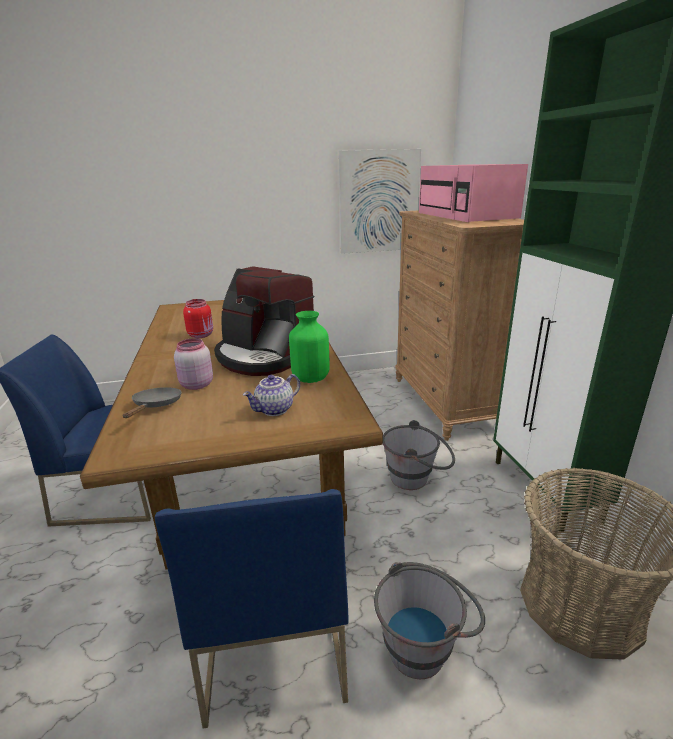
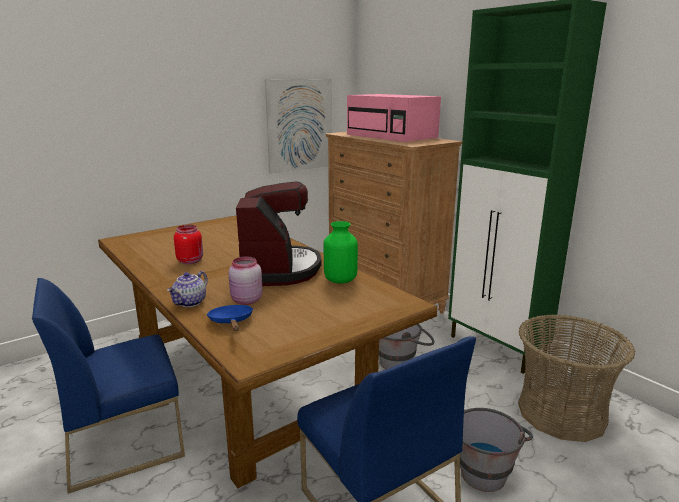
camera: 25 degrees left, 5 degrees down
(156, 406) = (231, 322): grey frying pan -> blue frying pan
(264, 356) = (278, 270): coffee machine -> coffee machine turned 105 degrees counterclockwise
(274, 410) = (341, 306): teapot -> teapot (190, 303)

